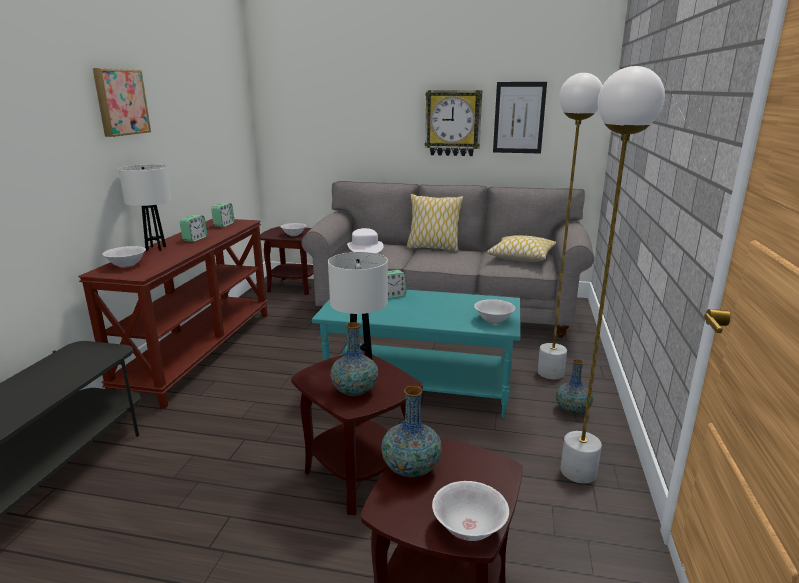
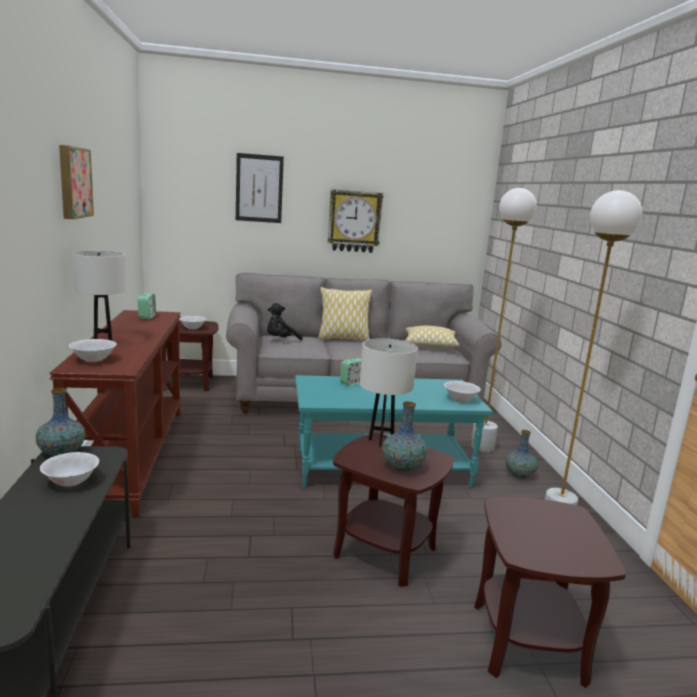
camera: 20 degrees left, 5 degrees down
(195, 239) = (134, 331): alarm clock -> none
(365, 248) = (281, 340): white hat -> black plush toy
(411, 469) = (509, 522): vase -> vase (61, 453)
(469, 528) = (592, 557): white bowl -> white bowl (71, 481)
(519, 118) = (414, 220): picture -> picture (259, 188)

